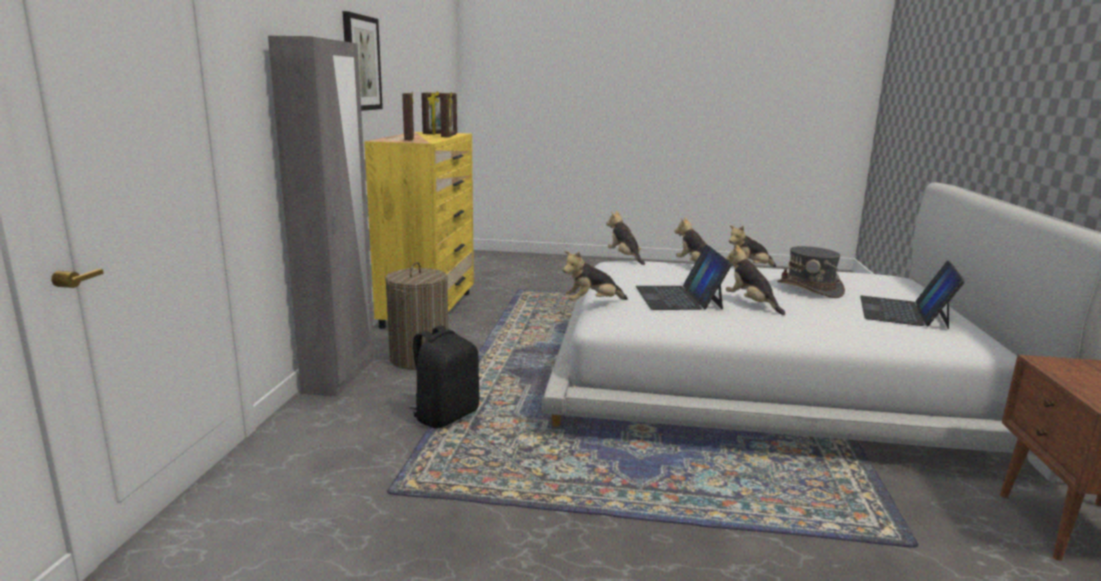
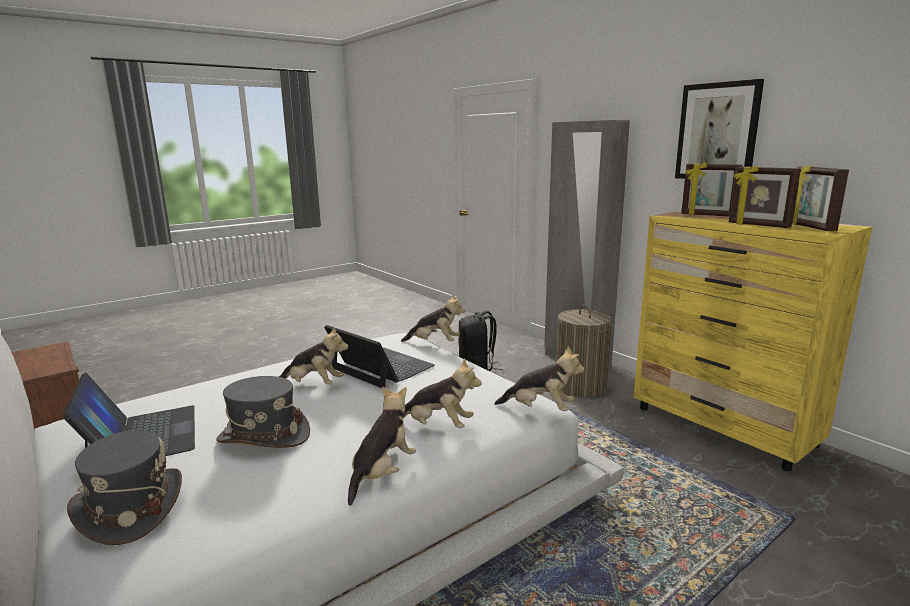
camera: 135 degrees right, 0 degrees up
(592, 303) = (434, 343): plush toy -> plush toy turned 75 degrees clockwise
(894, 286) = (130, 508): none -> grey hat

